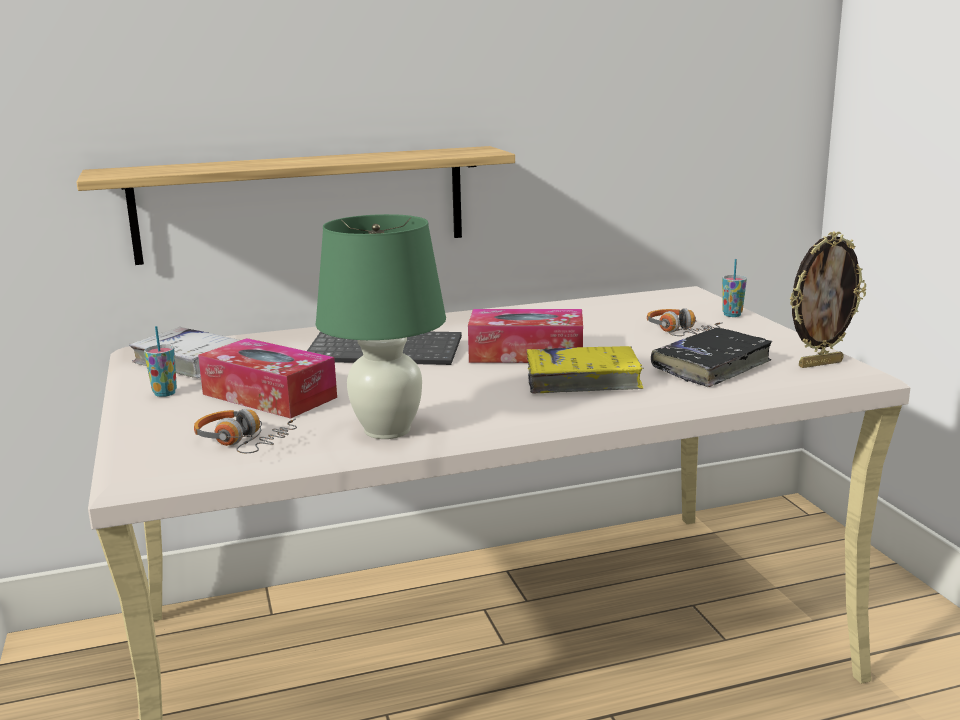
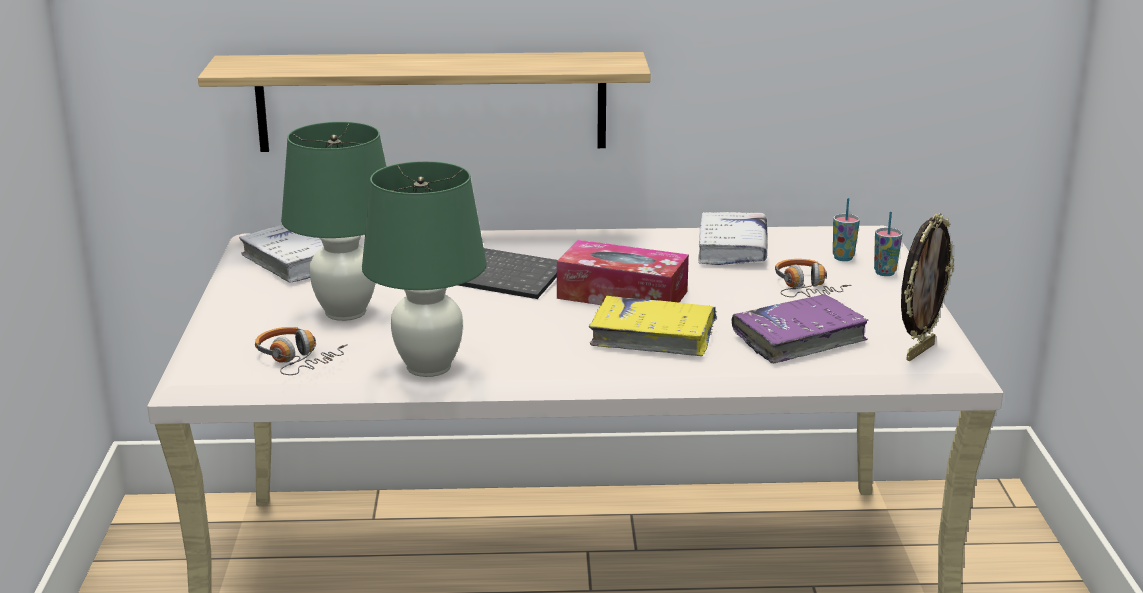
camera: 15 degrees right, 5 degrees up
(165, 393) = (254, 295): cup -> cup (843, 258)
(269, 396) = (345, 312): tissue box -> green table lamp
(591, 312) = (732, 249): none -> white book
(711, 367) = (798, 339): black book -> purple book
(819, 364) = (918, 351): picture frame -> picture frame turned 45 degrees counterclockwise

